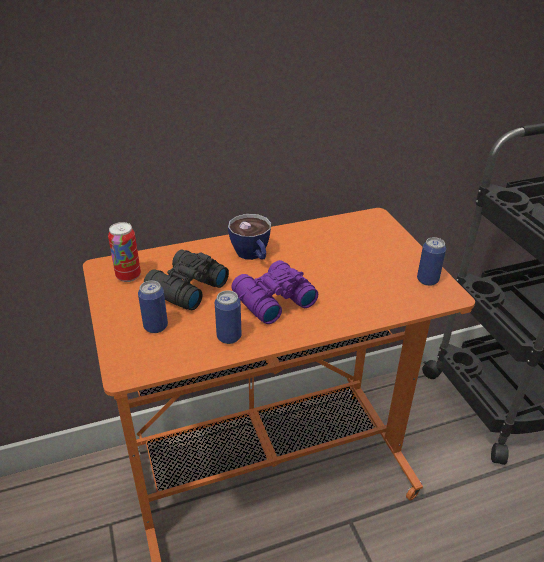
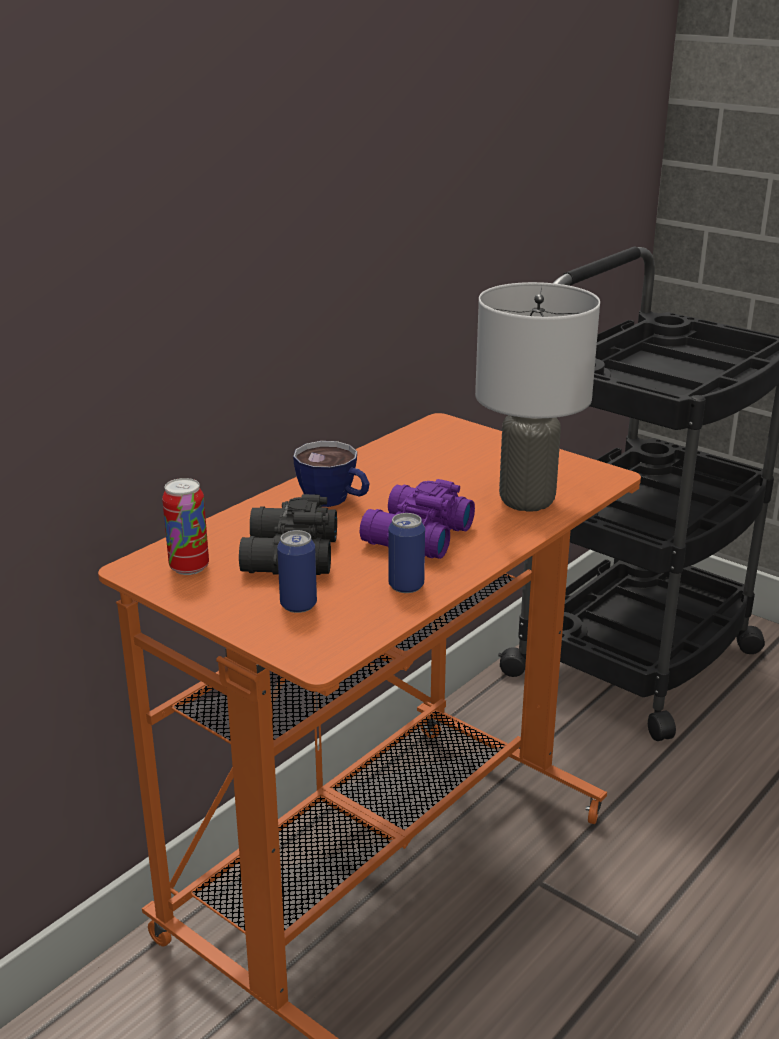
camera: 30 degrees left, 10 degrees down
(369, 296) = (523, 501): none -> white table lamp
(427, 280) = (570, 468): can -> none

